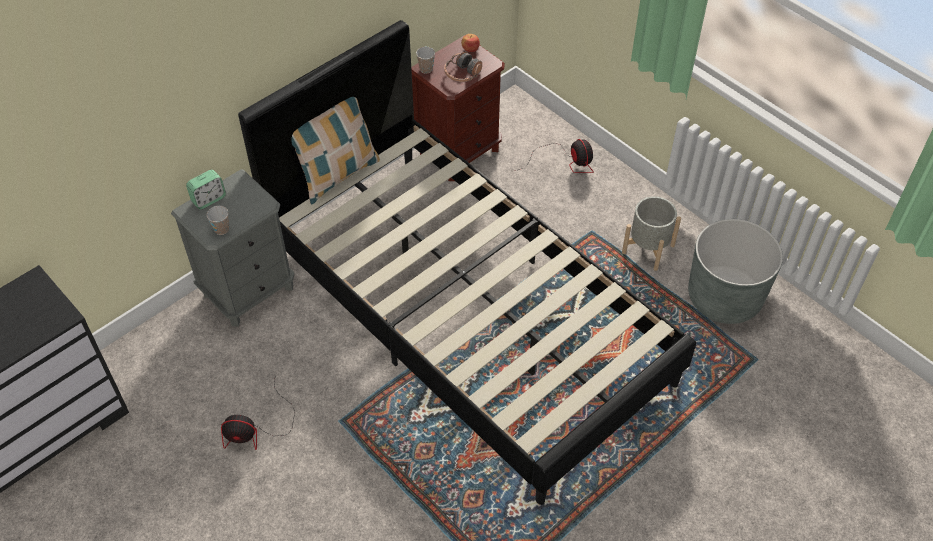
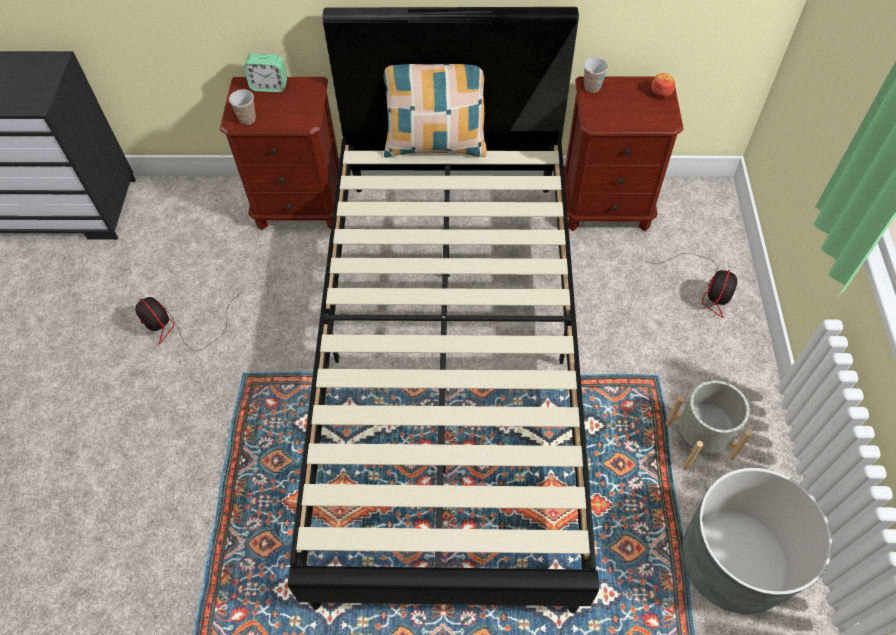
camera: 45 degrees right, 5 degrees up
(249, 291) = (300, 206): grey nightstand -> brown nightstand
(462, 74) = (624, 113): headphones -> none

